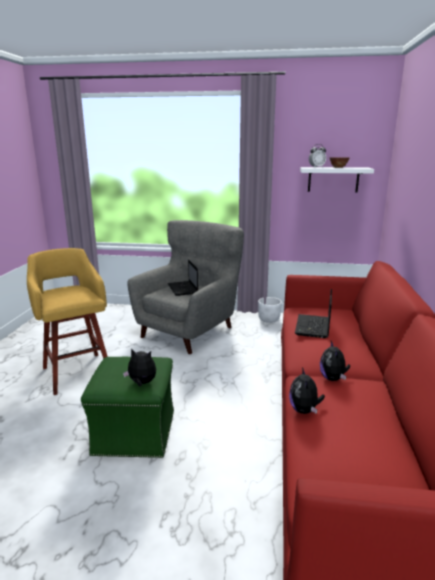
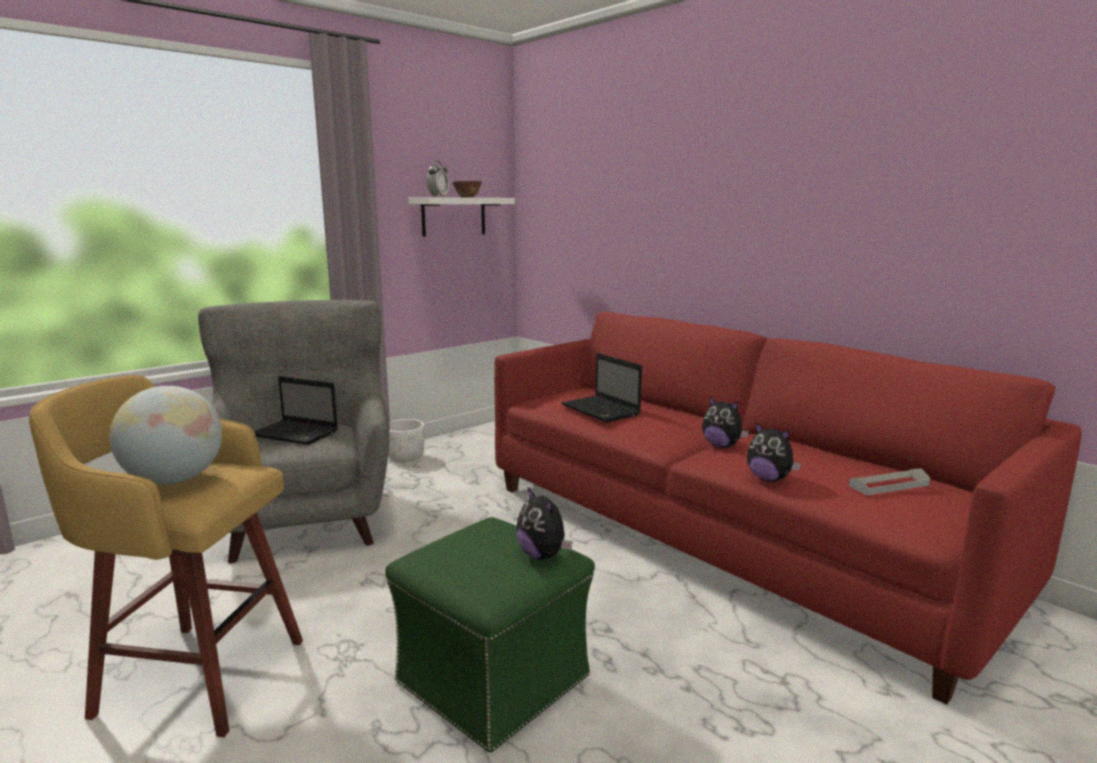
camera: 50 degrees left, 5 degrees down
(65, 293) = (174, 480): none -> globe
(142, 383) = (543, 555): plush toy -> plush toy turned 90 degrees counterclockwise
(362, 460) = (889, 485): none -> grey tray

